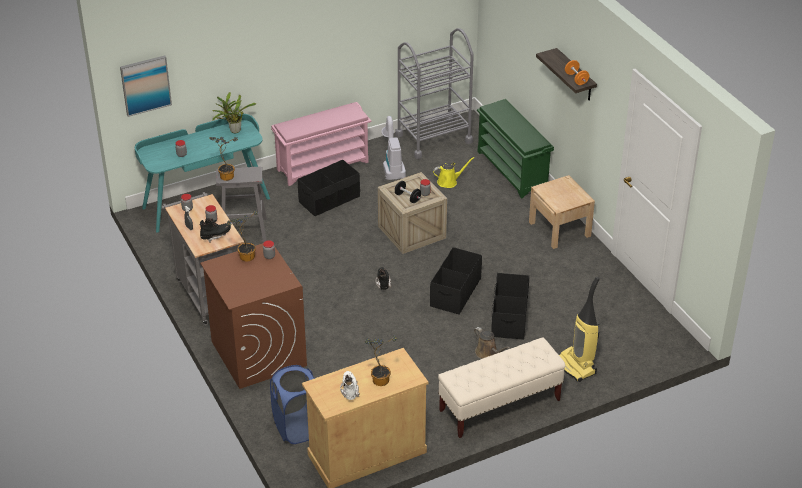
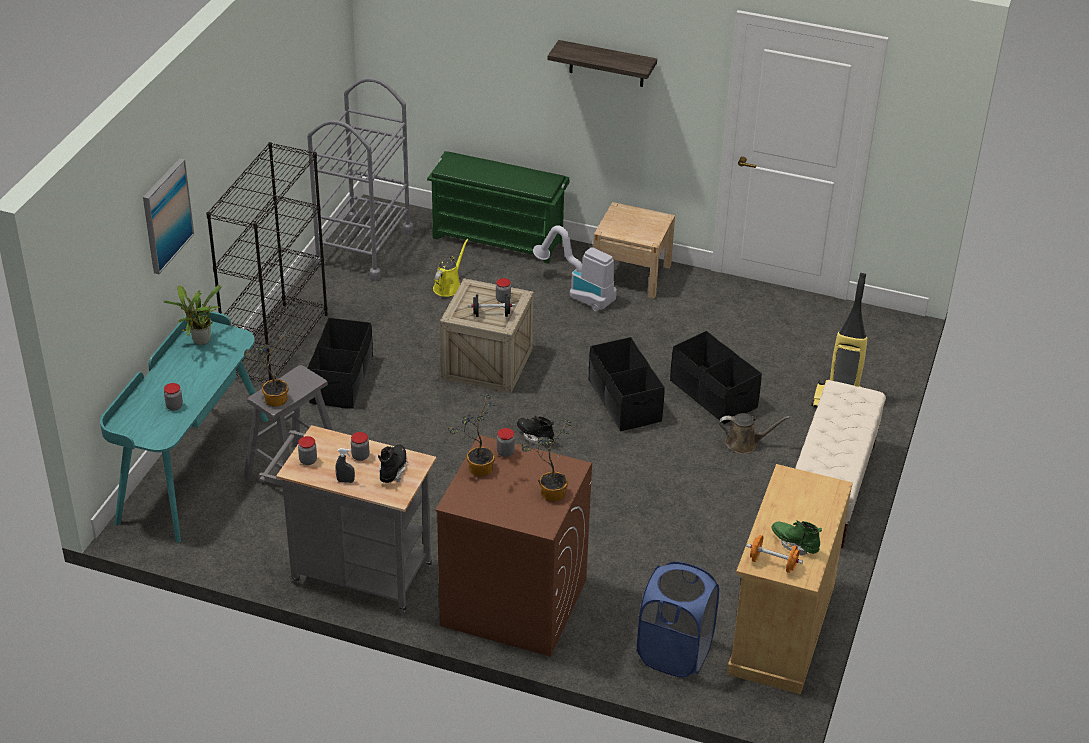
camera: 45 degrees left, 0 degrees up
(145, 85) = (95, 323): picture -> picture (166, 215)
(323, 165) = (278, 345): pink shoe rack -> black bookcase
(349, 390) = (795, 544): white boot -> green boot
(379, 378) = (804, 512): potted plant -> potted plant (549, 492)
(392, 165) = (359, 303): vacuum cleaner -> vacuum cleaner (578, 292)
(576, 79) = (630, 63): orange dumbbell -> orange dumbbell (773, 563)

